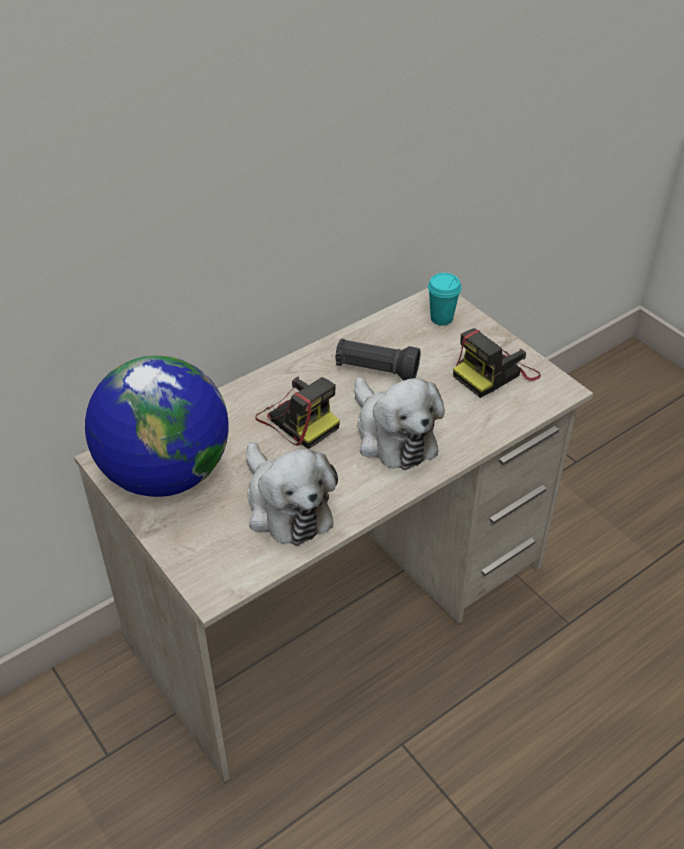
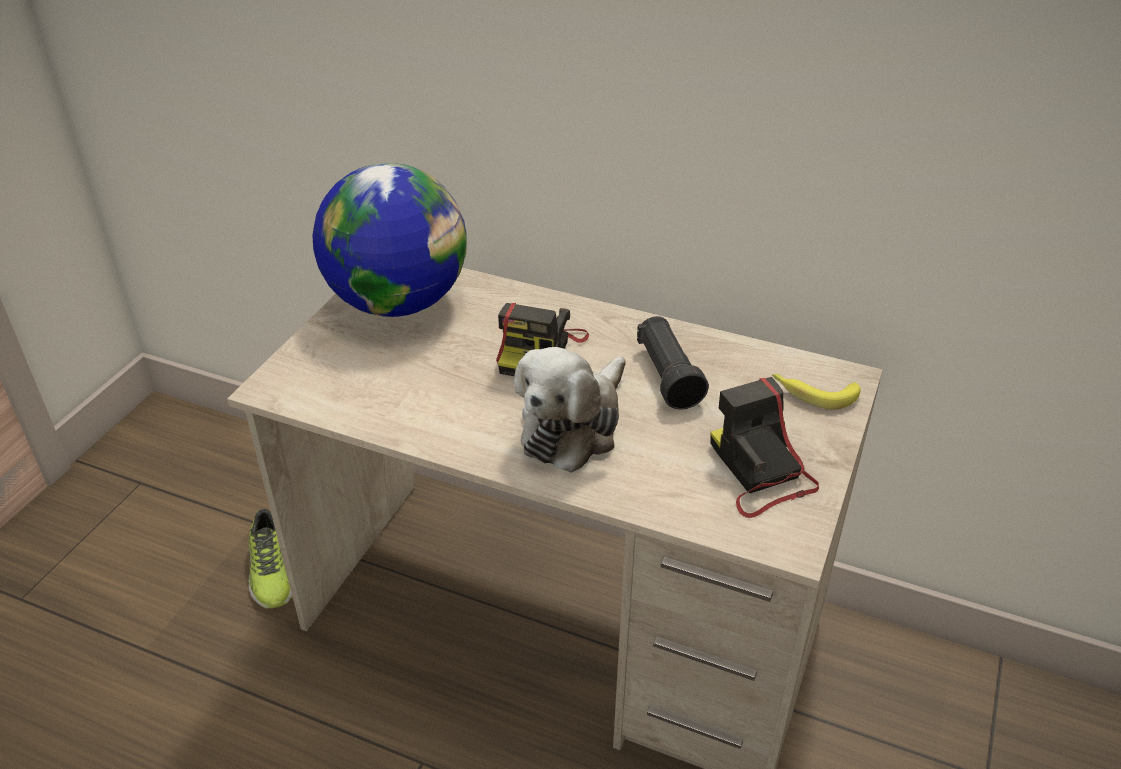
camera: 60 degrees right, 5 degrees down
(140, 786) = (270, 571): none -> shoe
(286, 506) = (409, 390): plush toy -> none
(441, 318) = (813, 393): turquoise cup -> banana
(495, 373) = (759, 472): camera -> camera turned 45 degrees clockwise

